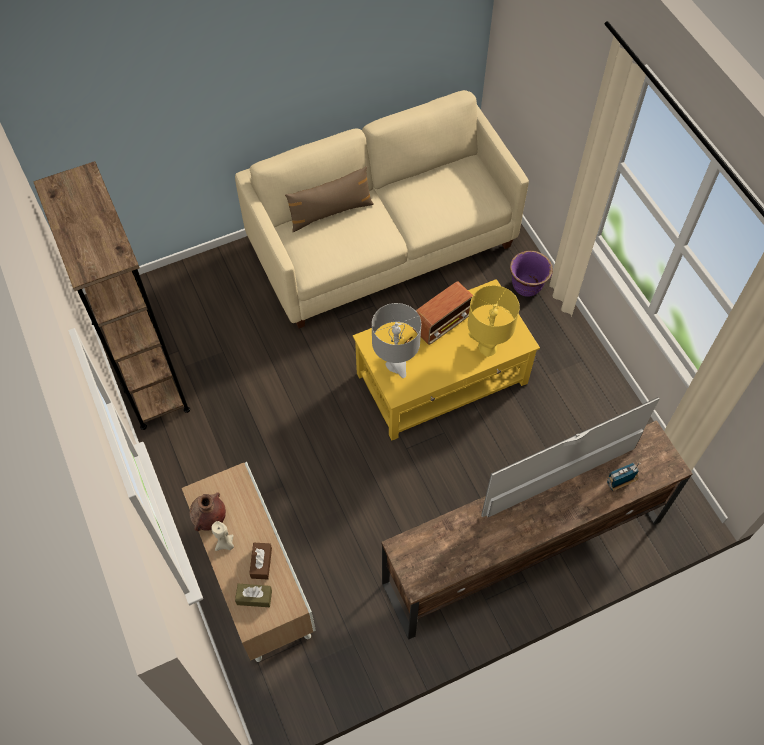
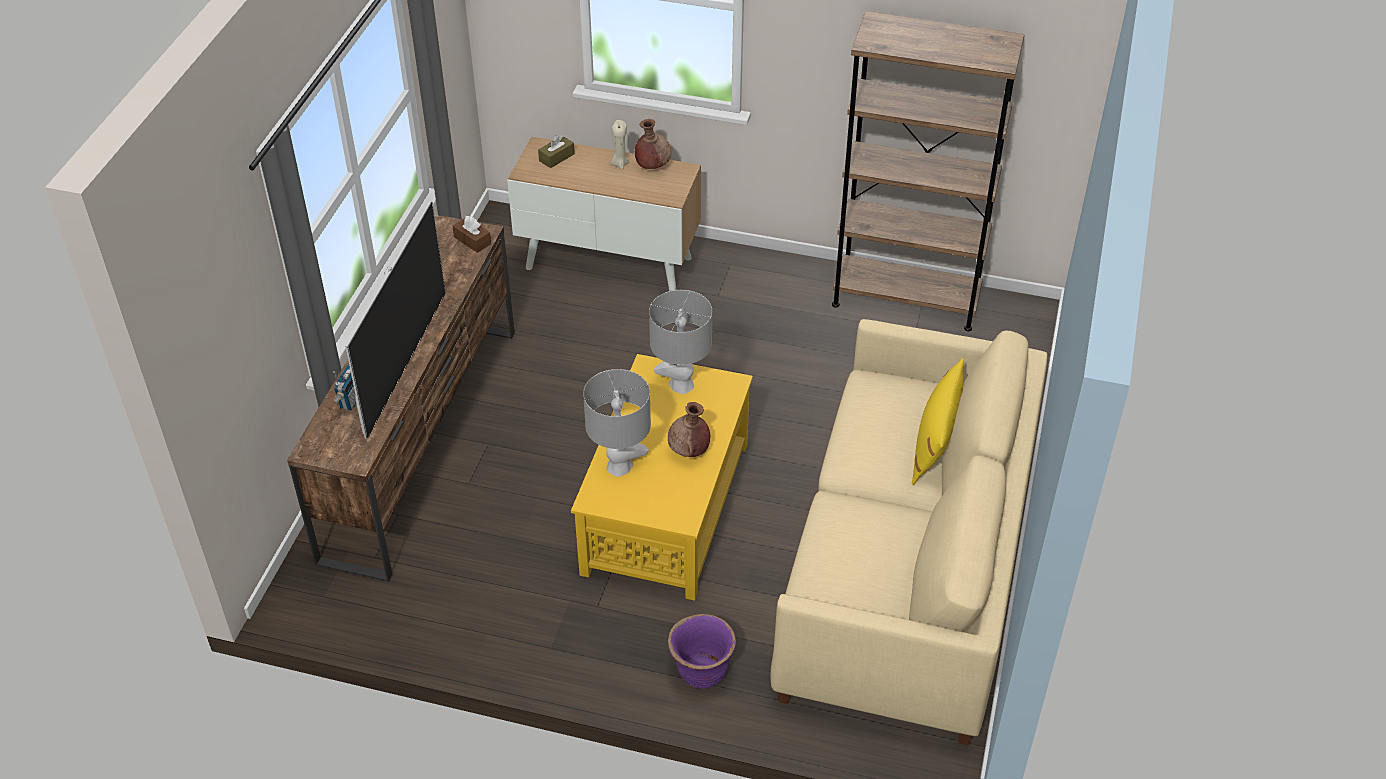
camera: 130 degrees right, 15 degrees down
(261, 563) = (579, 174): brown tissue box -> brown tissue box (472, 240)
(330, 212) = (935, 440): brown pillow -> yellow pillow
(443, 323) = (689, 451): radio -> brown vase
(487, 348) = (620, 466): yellow table lamp -> grey table lamp

